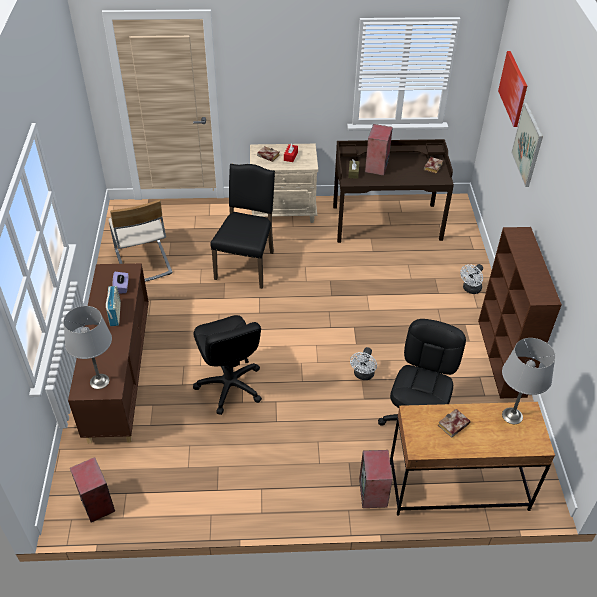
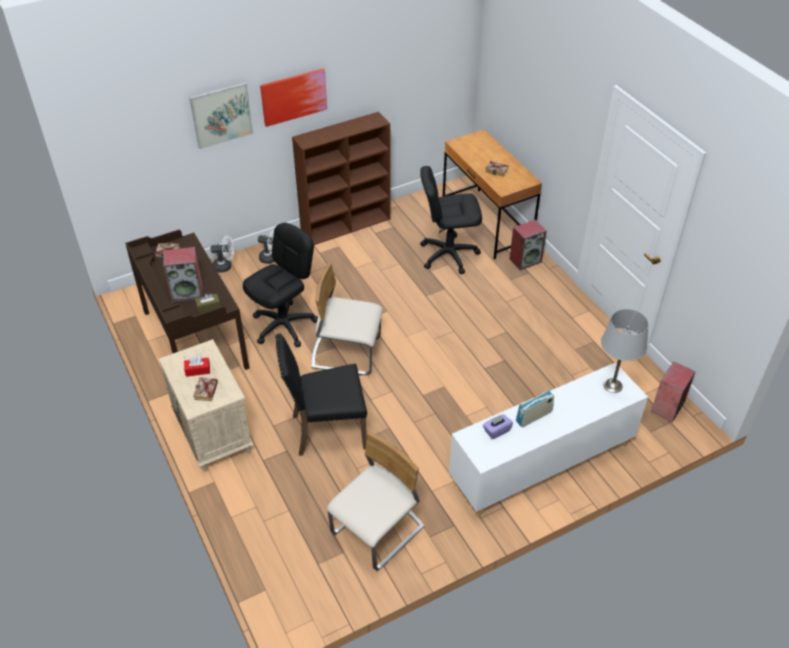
camera: 115 degrees left, 0 degrees up
(119, 373) = (541, 464): brown cabinet -> white cabinet
(229, 386) = (494, 375): black office chair -> black office chair (284, 326)
(319, 300) = (346, 353): none -> beige chair
(363, 375) = (420, 296): white fan -> white fan (225, 266)
(512, 416) = (467, 149): grey table lamp -> none
(513, 88) = (146, 118): picture -> picture (293, 96)

